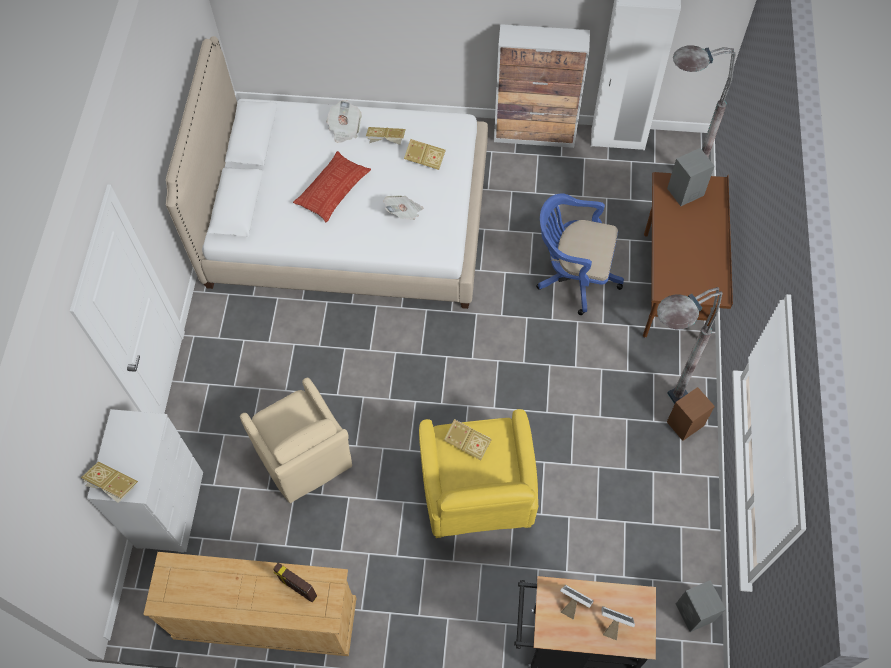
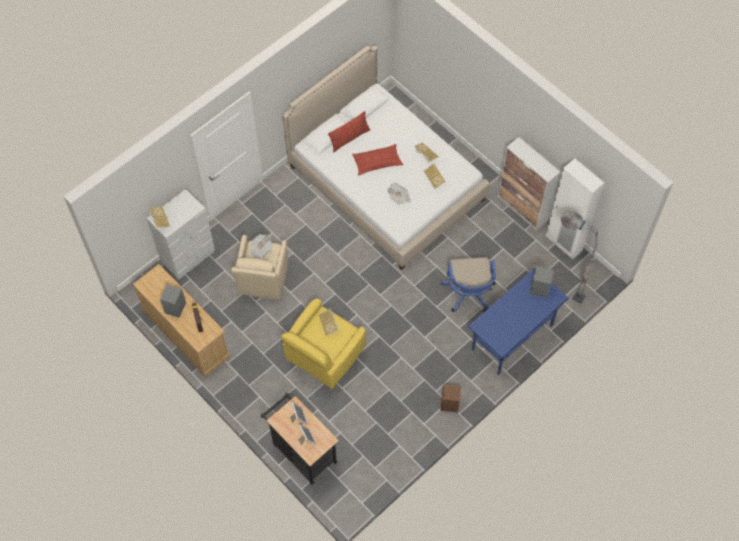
camera: 40 degrees right, 0 degrees up
(269, 187) = (349, 138): none -> pillow
(344, 128) = (411, 135): newspaper -> newspaper (260, 250)
(573, 276) = (468, 294): blue office chair -> blue office chair turned 150 degrees counterclockwise
(649, 409) = (439, 384): grey floor lamp -> none
(672, 287) = (512, 338): brown desk -> blue desk
(695, 613) = (367, 485): grey speaker -> grey speaker (175, 308)

